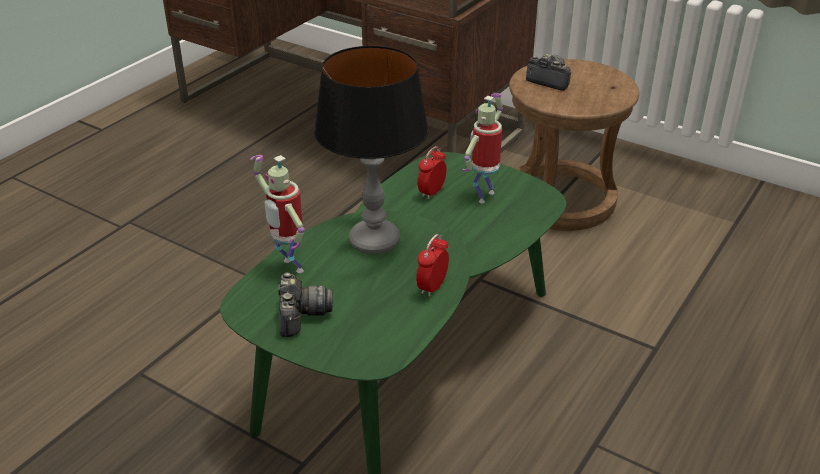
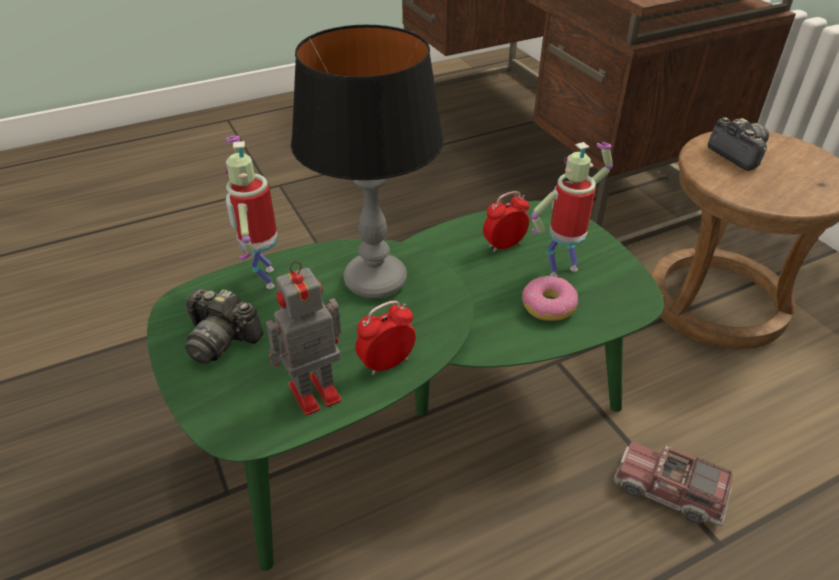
camera: 30 degrees right, 5 degrees up
(301, 315) = (221, 339): camera -> camera turned 90 degrees clockwise
(400, 322) = (312, 393): none -> toy robot
(494, 221) = (548, 306): none -> donut
(607, 331) = (668, 491): none -> toy truck

